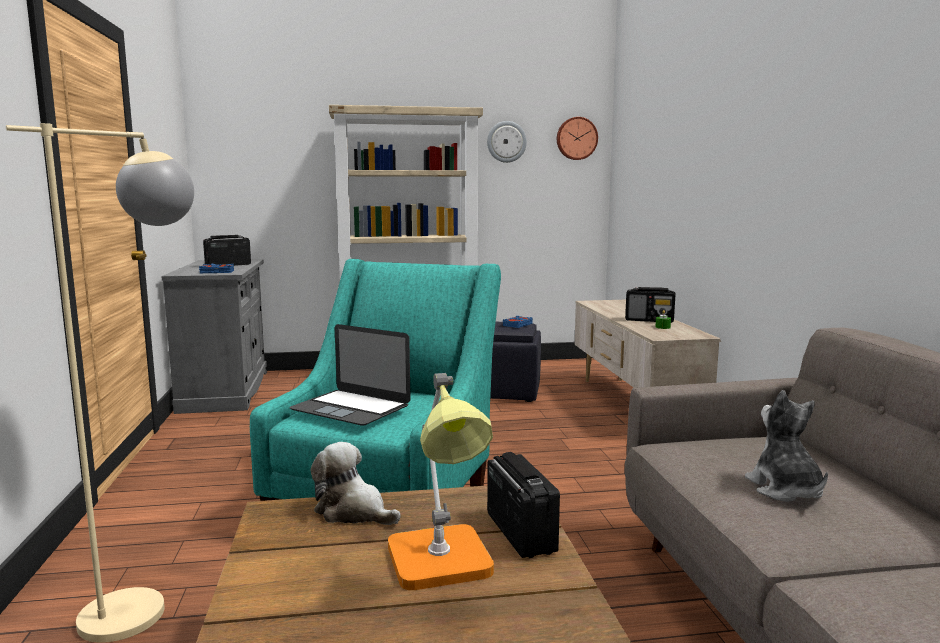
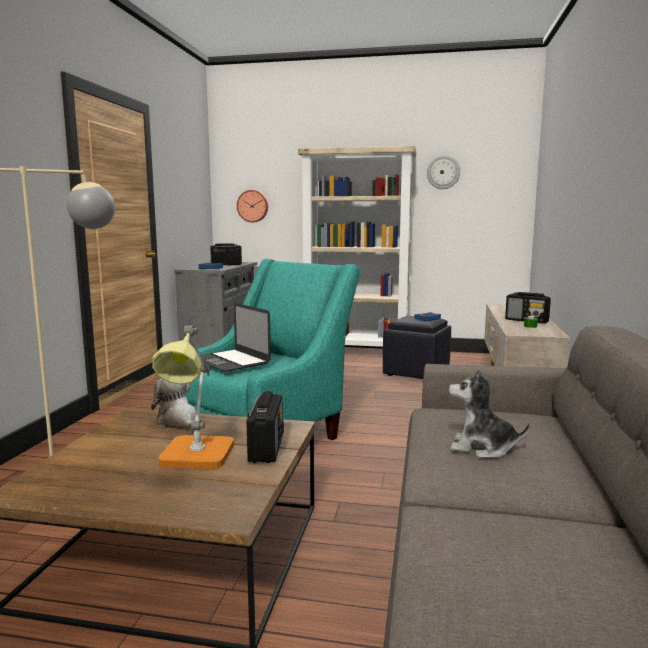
camera: 20 degrees right, 0 degrees up
(576, 138) = (504, 168): wall clock -> wall clock (253, 206)
(785, 490) = (482, 448): plush toy -> plush toy turned 75 degrees counterclockwise

